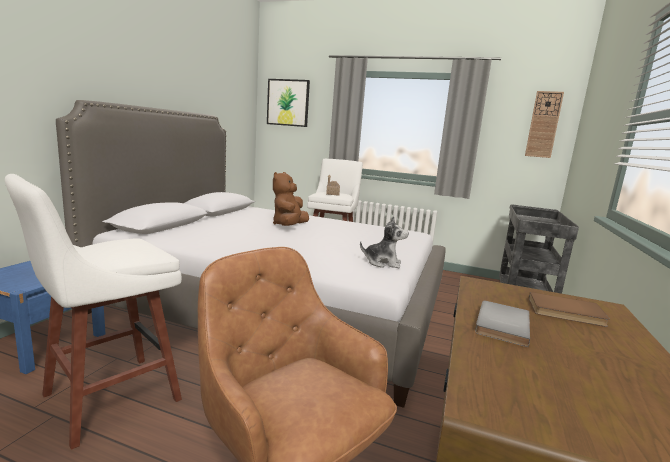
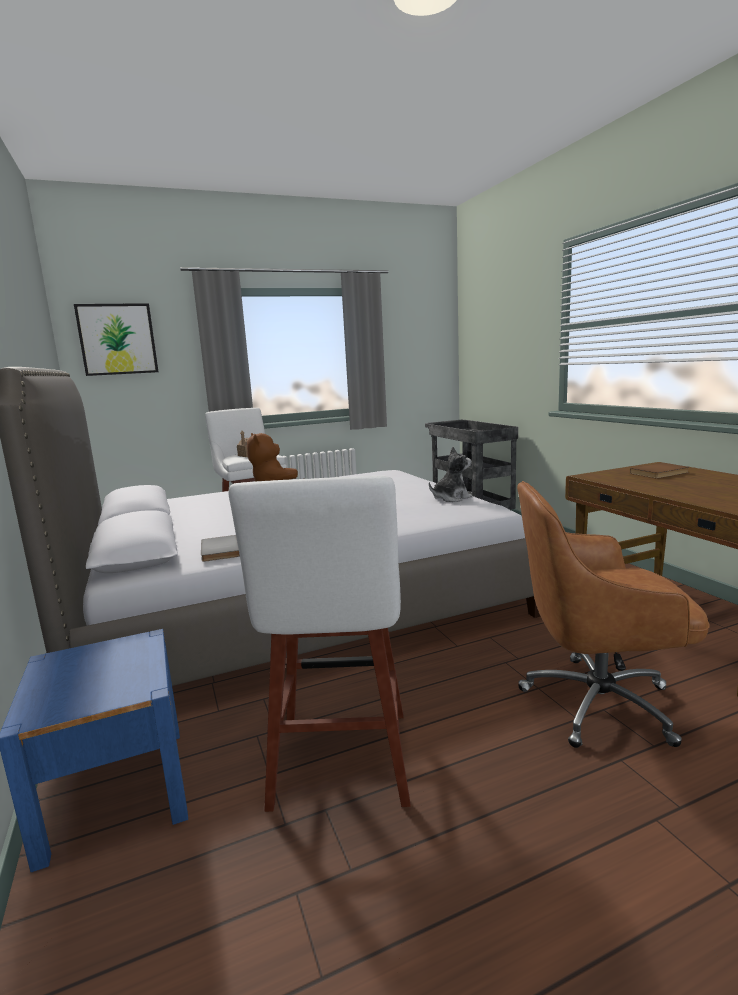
camera: 40 degrees left, 0 degrees up
(499, 324) = (666, 488): grey book -> grey book (218, 551)
(543, 124) = (432, 338): wall clock -> none

